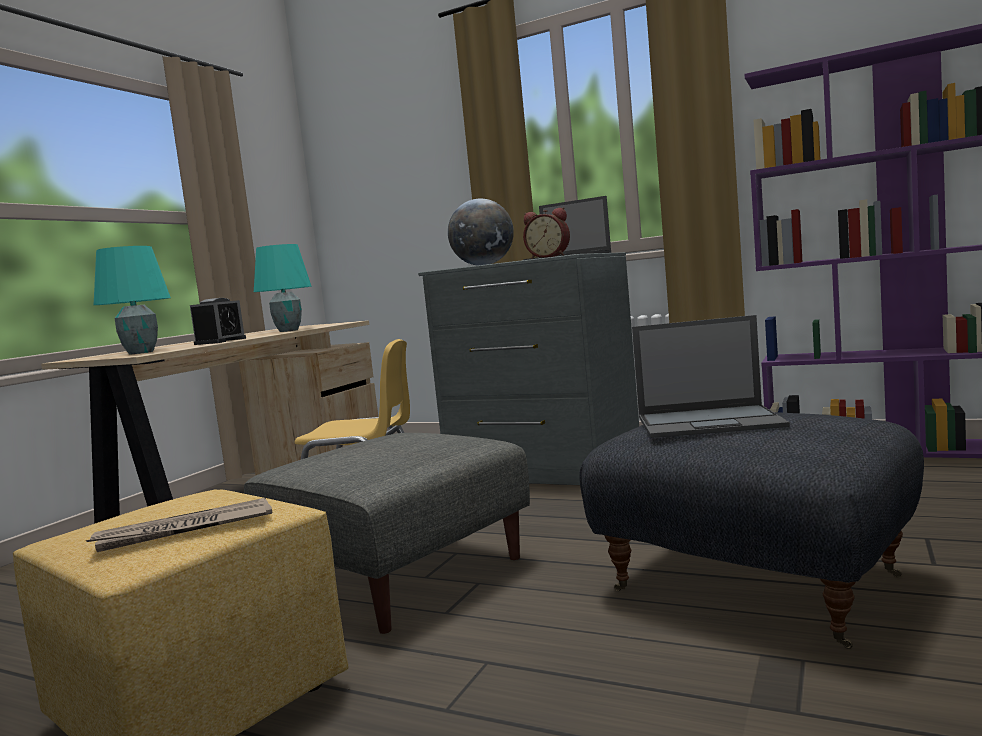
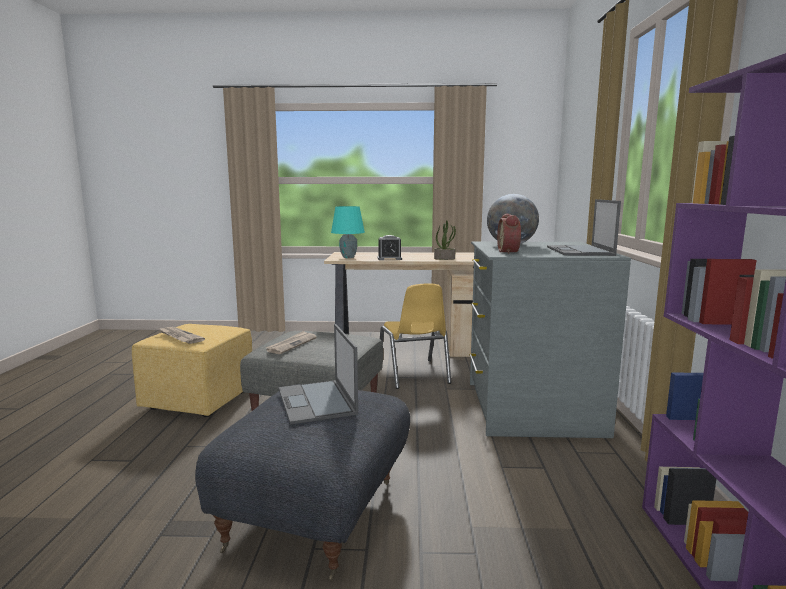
camera: 65 degrees right, 5 degrees up
(288, 330) = (444, 258): turquoise table lamp -> potted plant
(367, 464) = (291, 344): none -> newspaper

